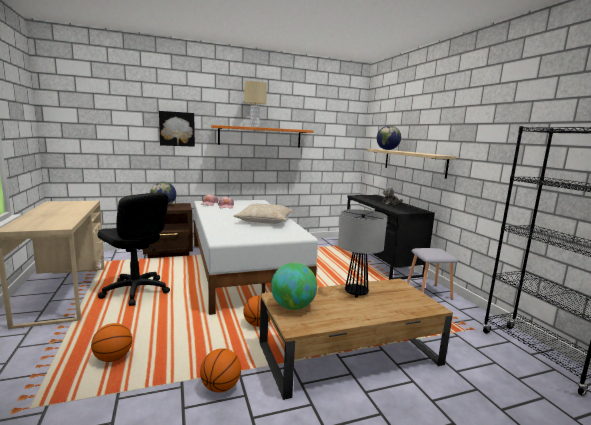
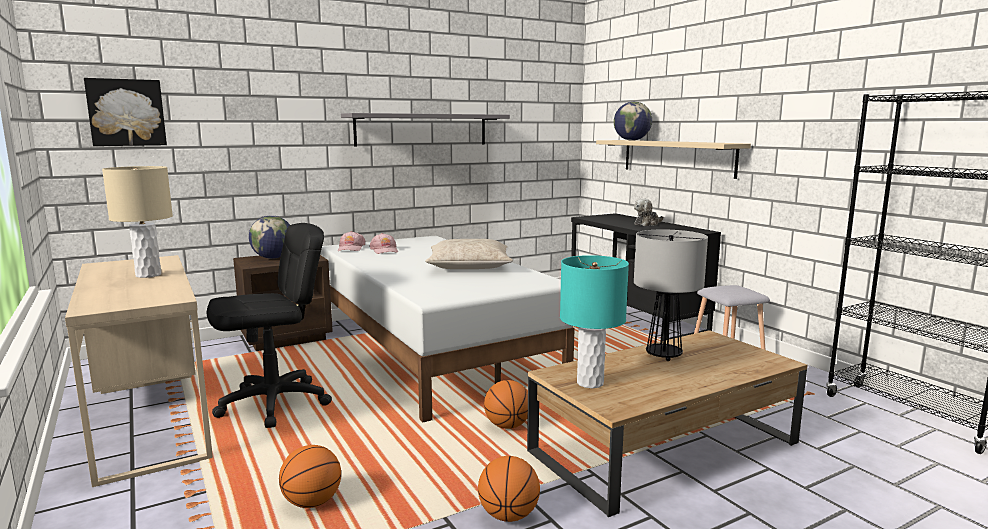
camera: 10 degrees left, 0 degrees up
(135, 291) = (274, 403): black office chair -> black office chair turned 60 degrees counterclockwise
(177, 129) = (284, 122): picture -> picture (126, 112)
(254, 127) = (416, 113): beige table lamp -> beige table lamp (149, 275)
(260, 137) = (422, 129): orange shelf -> grey shelf
(292, 306) = (590, 383): globe -> turquoise table lamp

